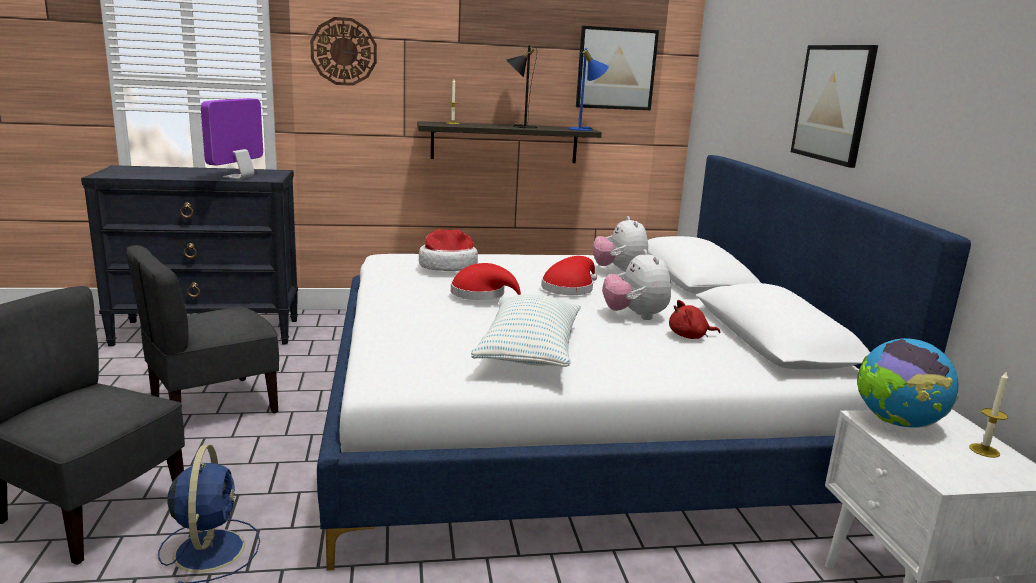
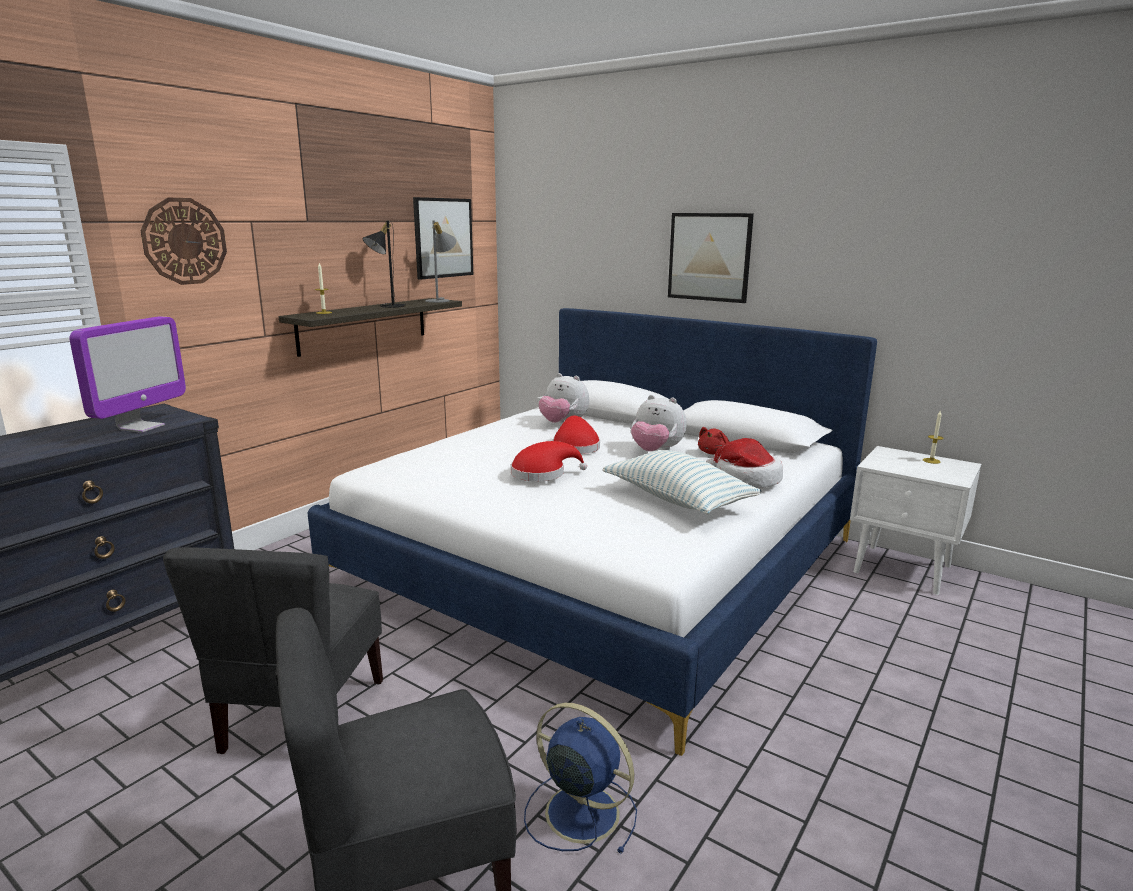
camera: 45 degrees left, 0 degrees up
(238, 177) = (141, 427): monitor -> monitor turned 135 degrees counterclockwise
(448, 266) = (455, 461): hat -> hat (745, 480)
(584, 129) = (441, 300): blue table lamp -> grey table lamp
(897, 423) = (885, 462): globe -> none

